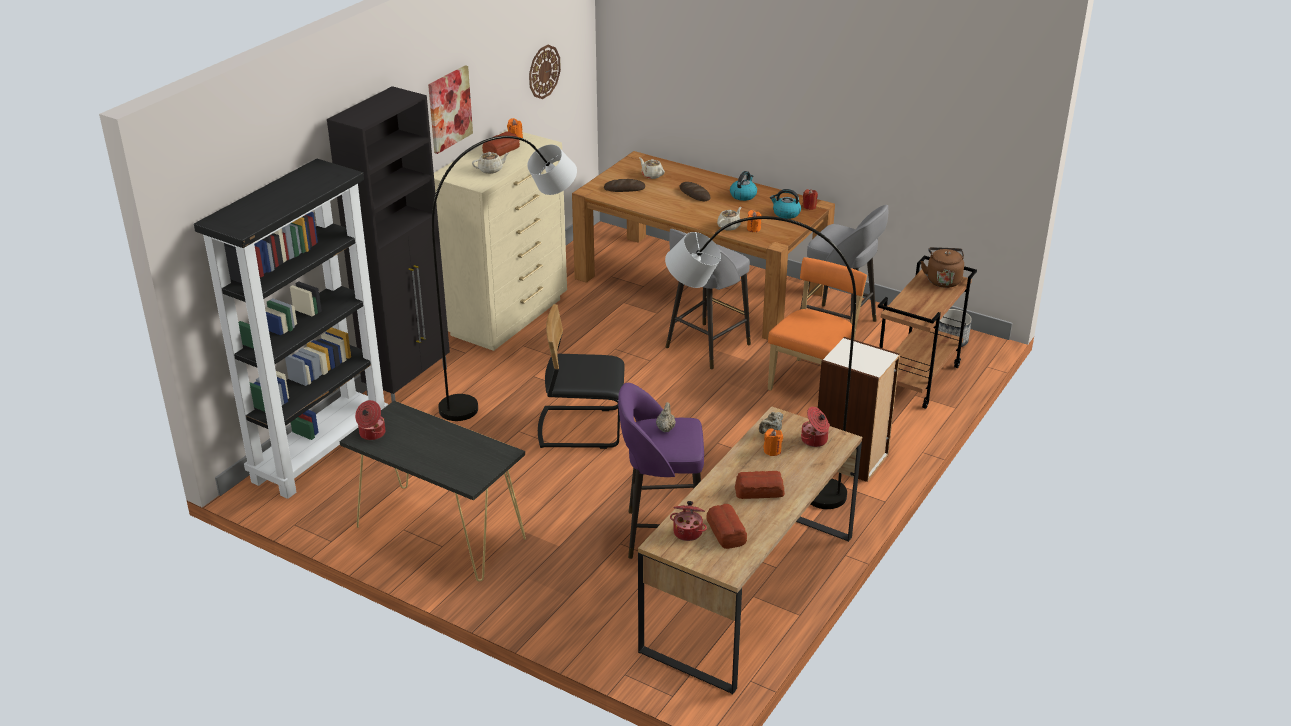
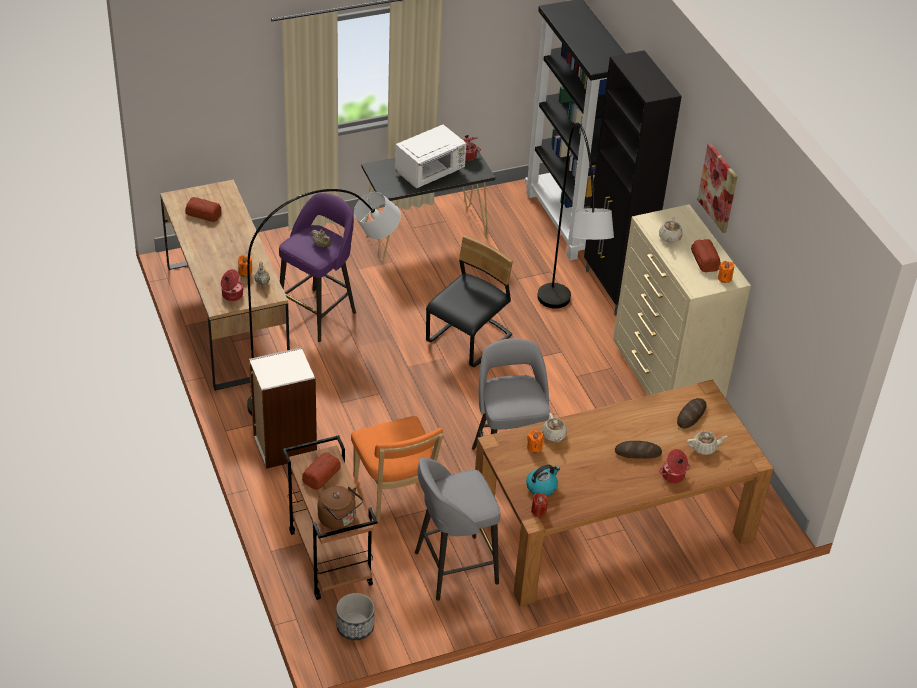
camera: 125 degrees right, 10 degrees up
(434, 442) = (430, 172): none -> white microwave
(544, 71) = (794, 300): wall clock -> none
(688, 532) = (221, 201): cooking pot -> cooking pot (673, 476)
(743, 195) = (604, 482): kettle -> none
(760, 491) = (218, 245): bread -> bread (321, 475)

